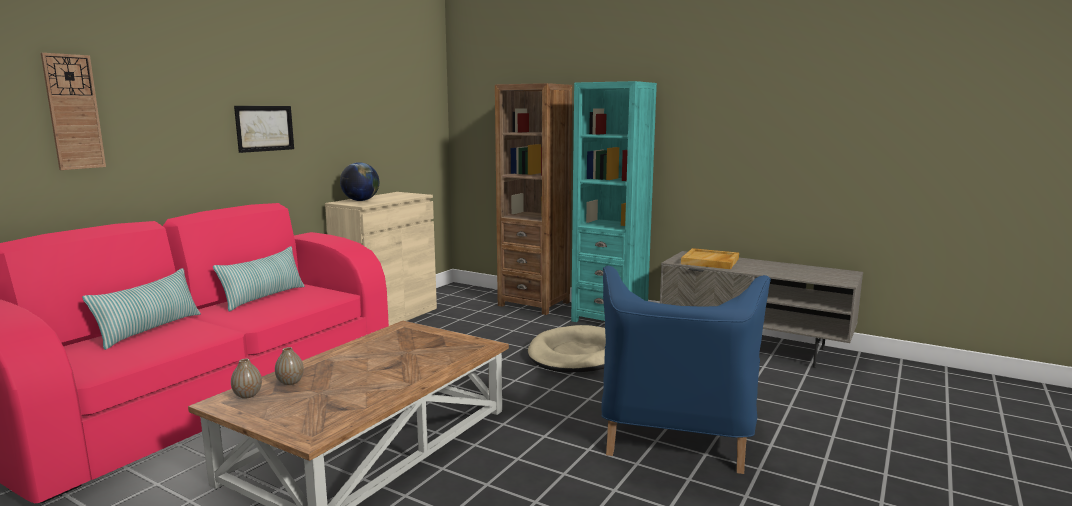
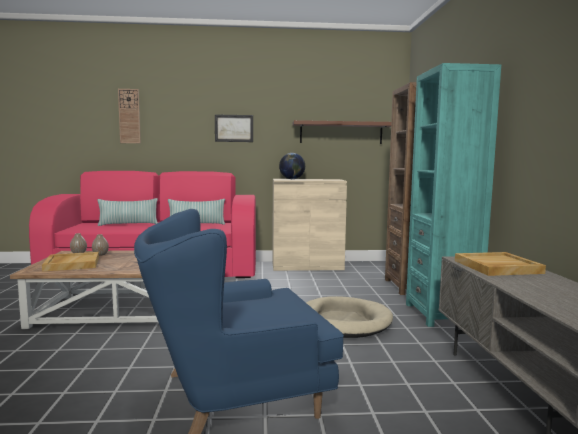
camera: 55 degrees right, 5 degrees down
(318, 406) = (72, 264): none -> beige tray
(391, 128) = (341, 133): none -> brown shelf

